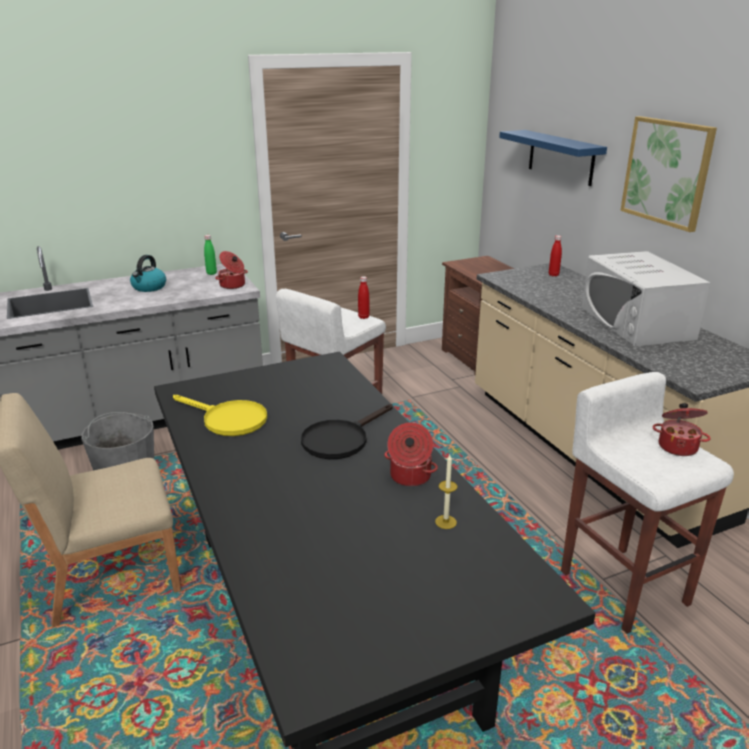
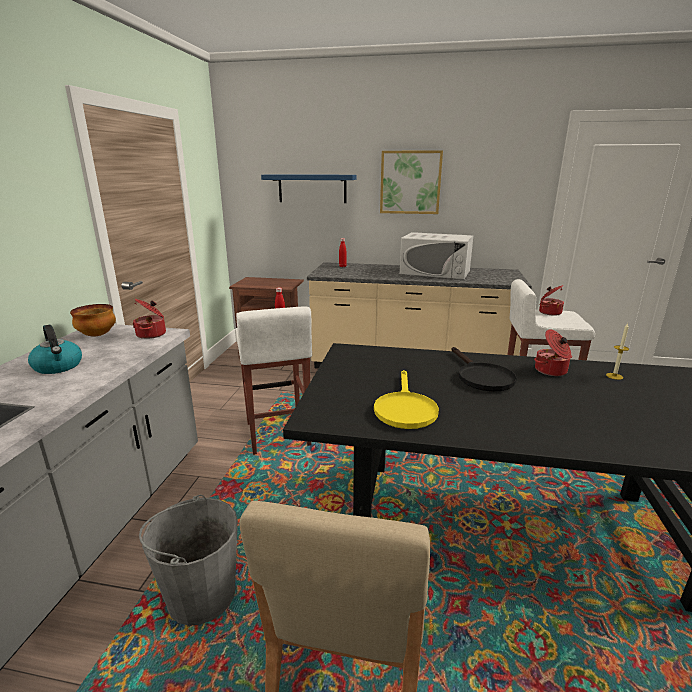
camera: 55 degrees left, 5 degrees down
(211, 273) = (98, 335): green bottle -> bowl
(228, 420) = (404, 409): yellow frying pan -> yellow frying pan turned 120 degrees clockwise

